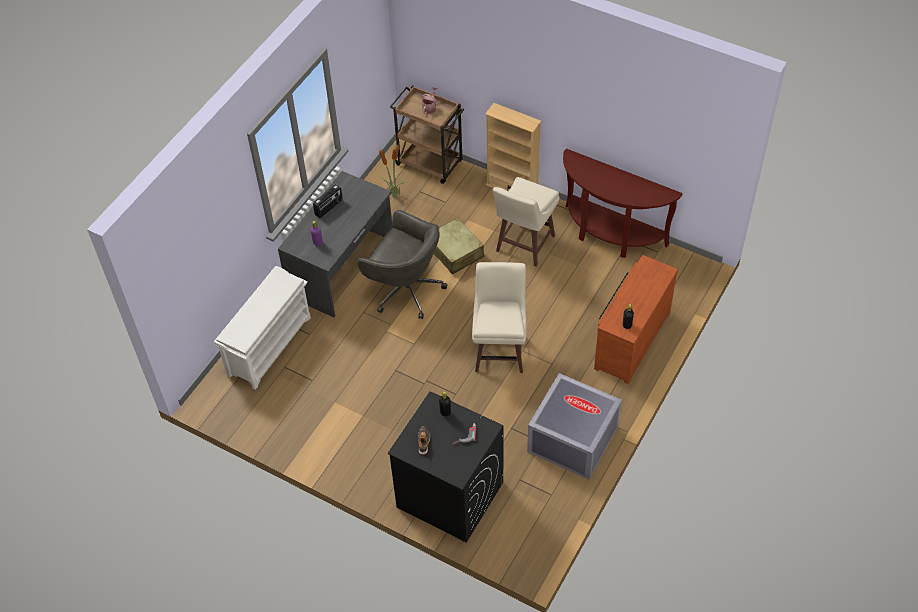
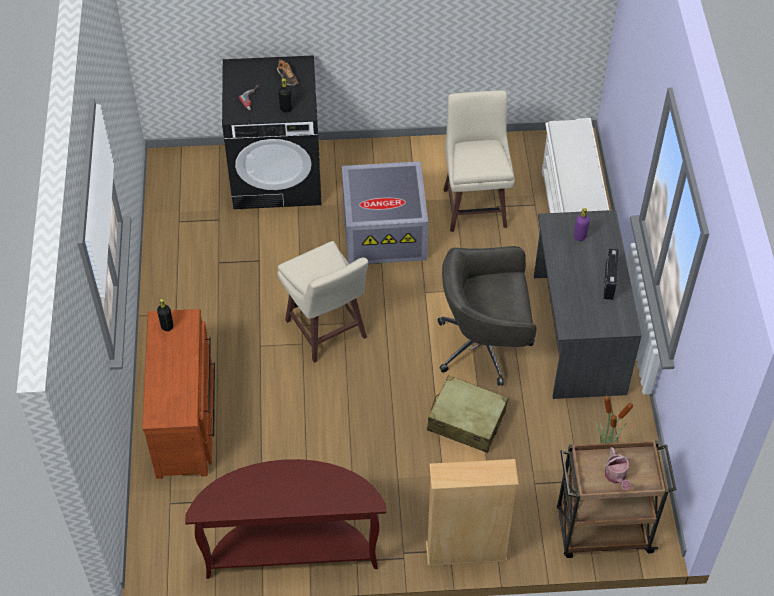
camera: 145 degrees right, 0 degrees up
(524, 244) = (391, 476): beige stool -> beige stool (475, 206)
(571, 439) = (189, 279): grey storage box -> grey storage box (385, 231)

